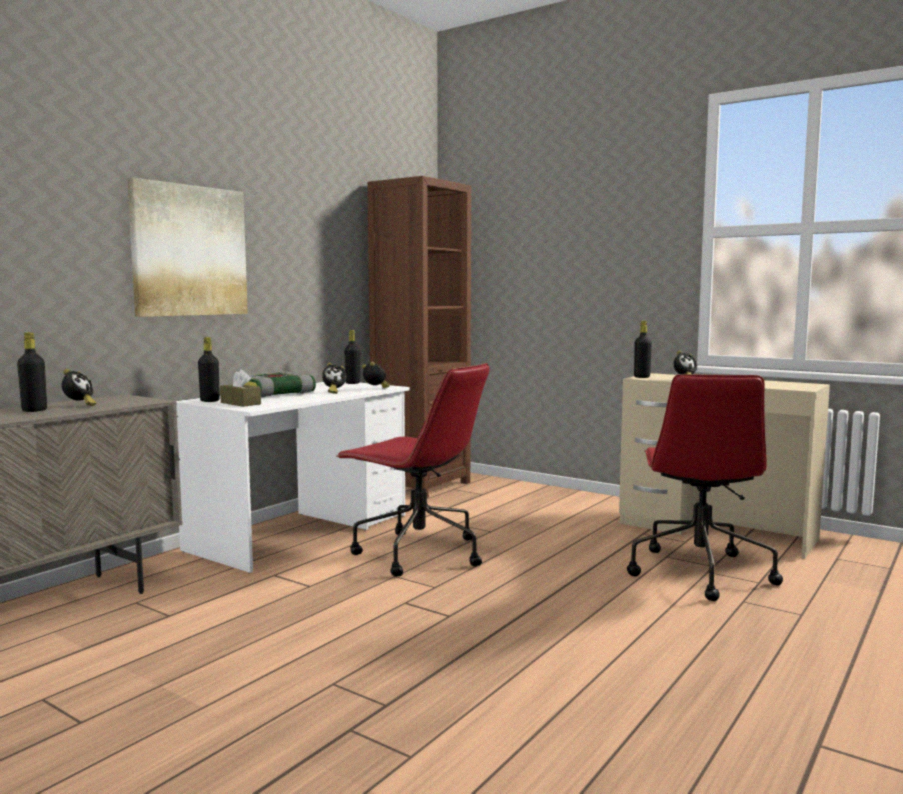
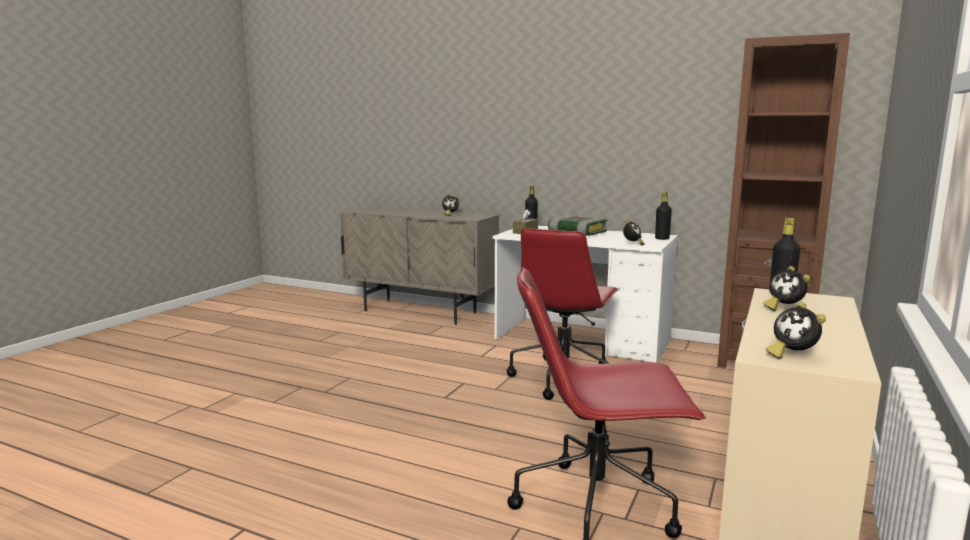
camera: 80 degrees right, 5 degrees up
(34, 410) = (430, 213): black bottle -> none
(189, 251) = (551, 125): picture -> none
(333, 392) = (600, 239): alarm clock -> alarm clock (792, 355)

